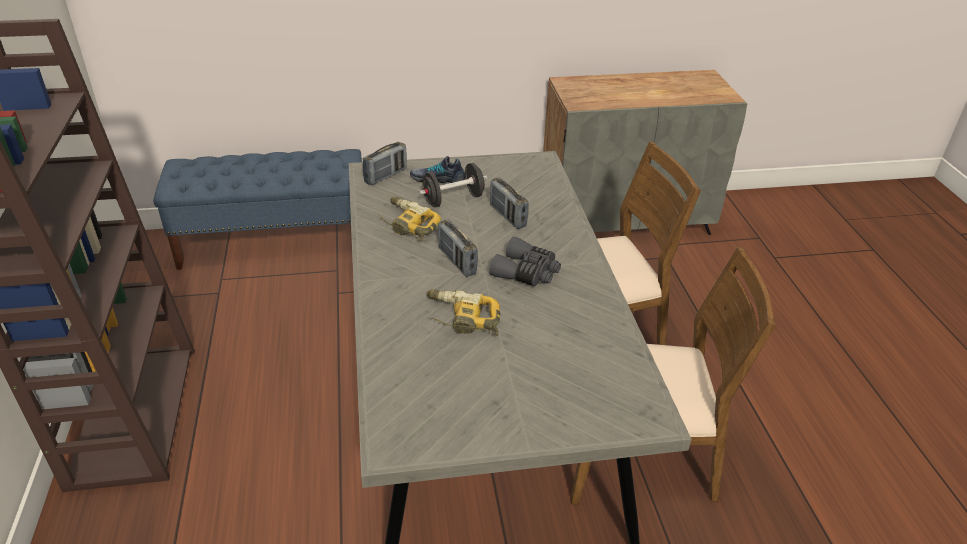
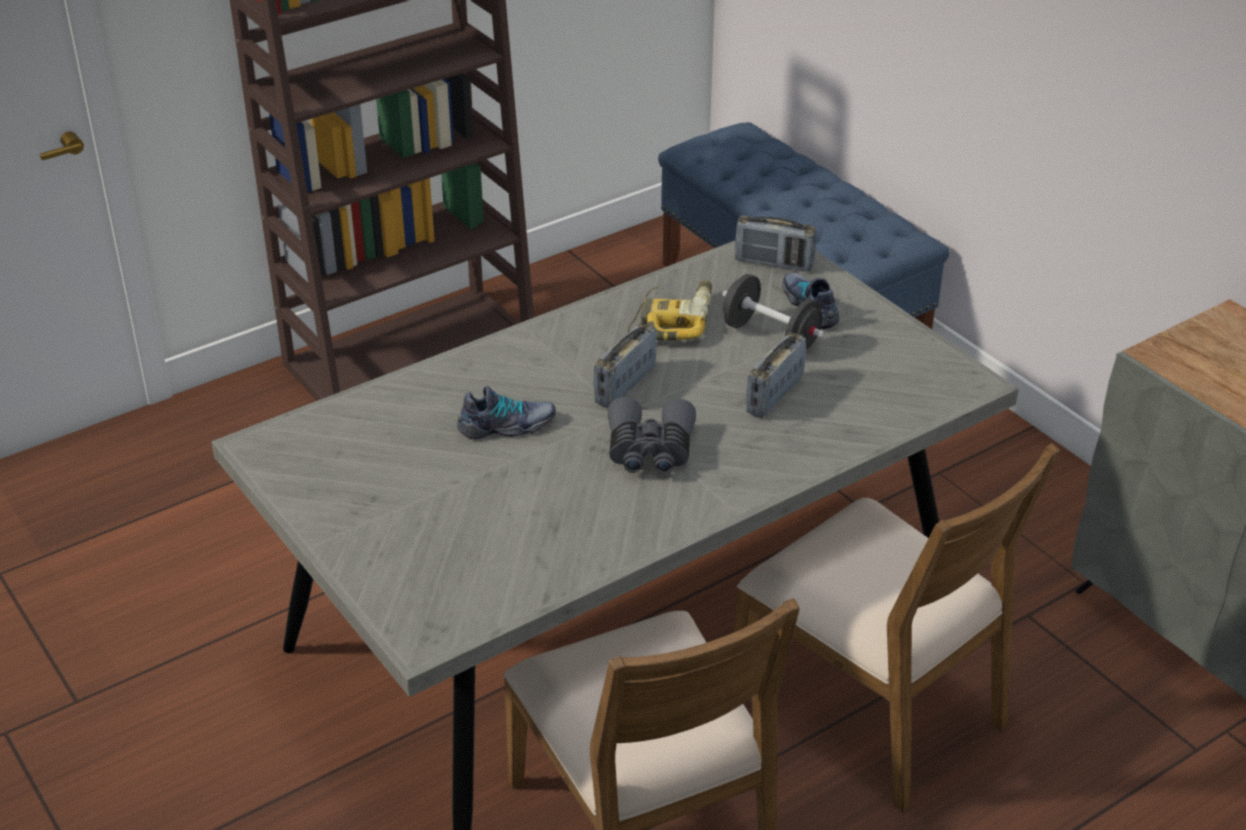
camera: 65 degrees right, 0 degrees up
(461, 319) = (507, 427): power drill -> shoe

